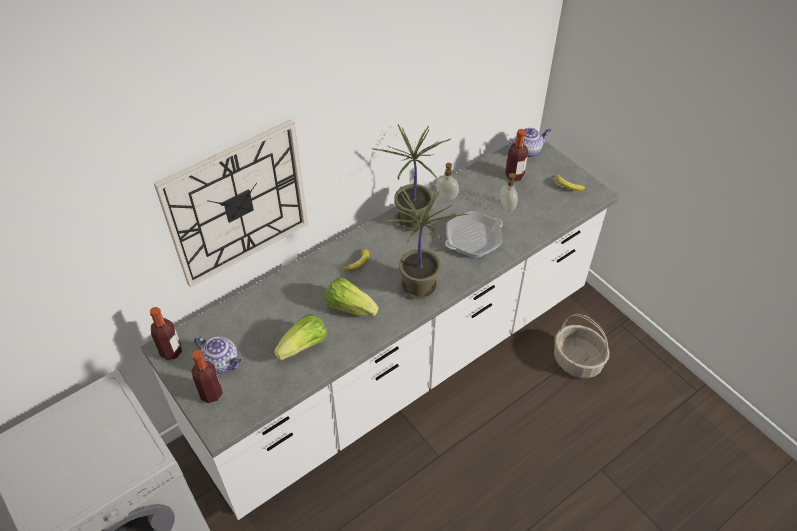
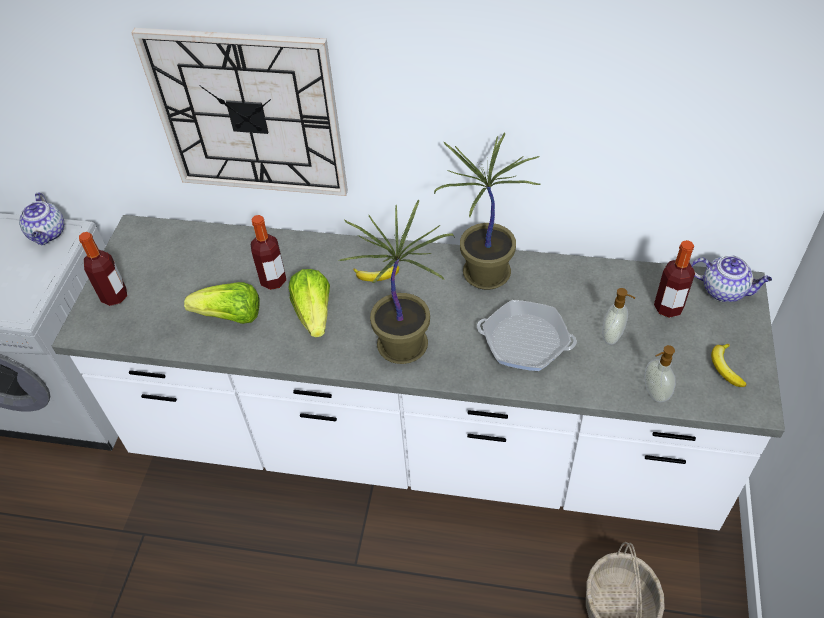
camera: 50 degrees right, 0 degrees up
(171, 351) = (135, 236): bottle -> bottle (273, 280)
(222, 362) = (155, 276): teapot -> teapot (48, 234)
(446, 197) = (554, 275): soap dispenser -> soap dispenser (654, 392)

